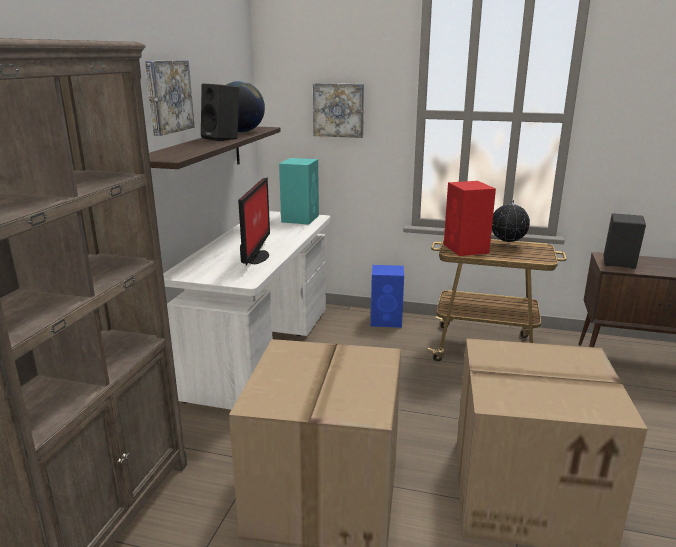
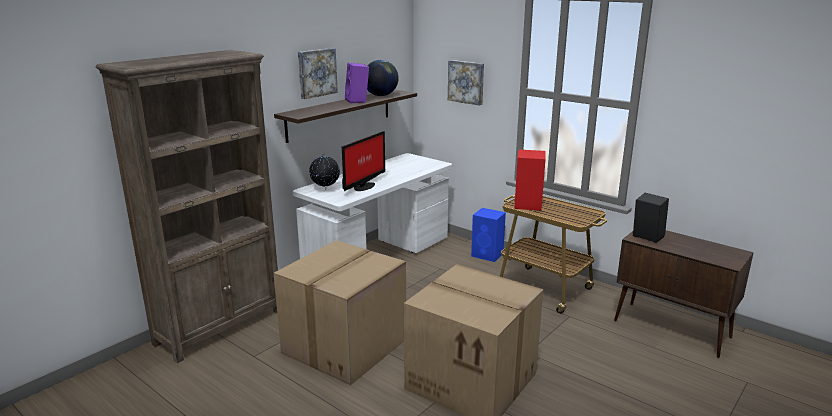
camera: 25 degrees right, 0 degrees up
(223, 138) = (358, 101): black speaker -> purple speaker
(300, 218) = (427, 163): turquoise speaker -> none
(507, 246) = (566, 207): globe -> globe (325, 189)

